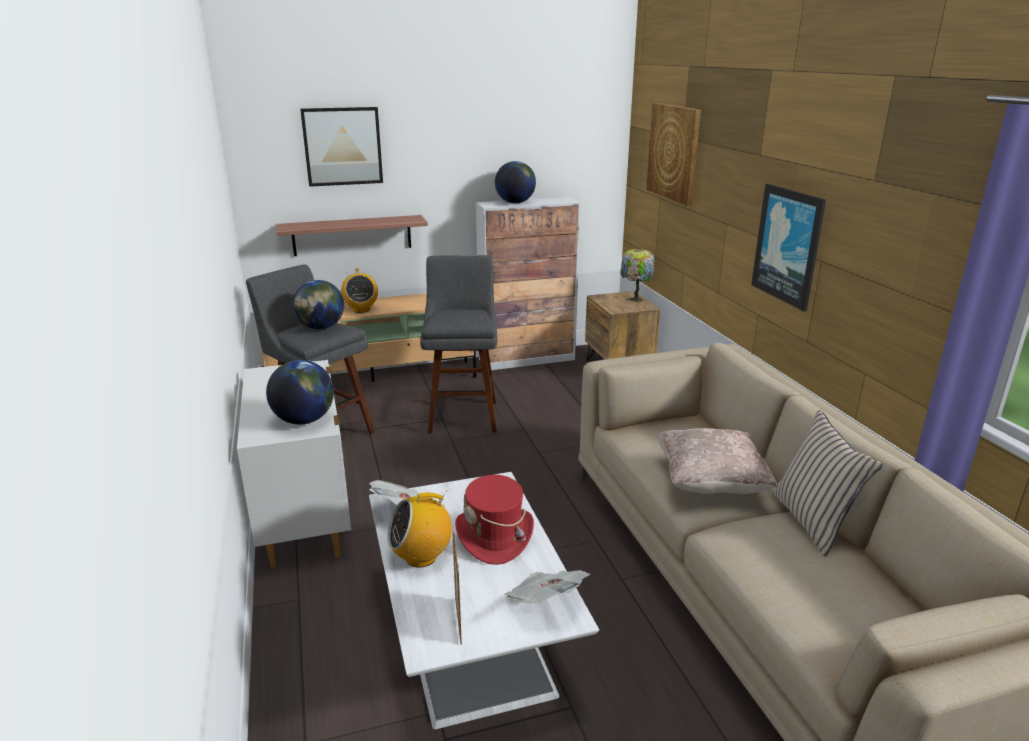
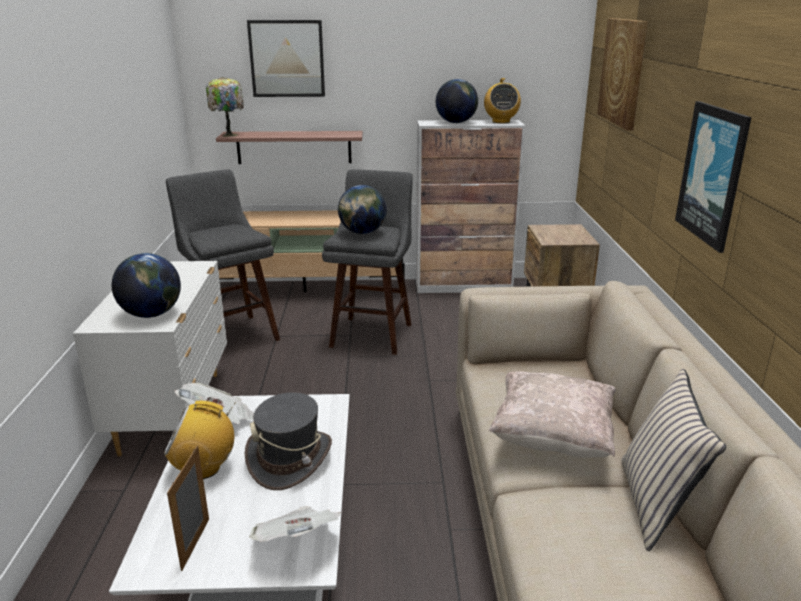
camera: 15 degrees right, 0 degrees up
(321, 328) = (230, 231): globe -> globe (362, 232)
(361, 309) = (293, 220): radio -> radio (500, 121)
(495, 536) = (290, 459): red hat -> grey hat
(635, 299) = (577, 233): table lamp -> table lamp (229, 135)

